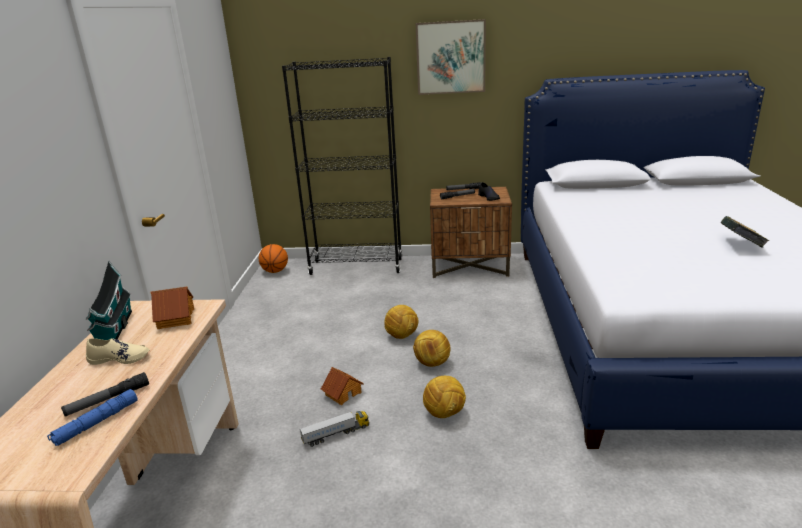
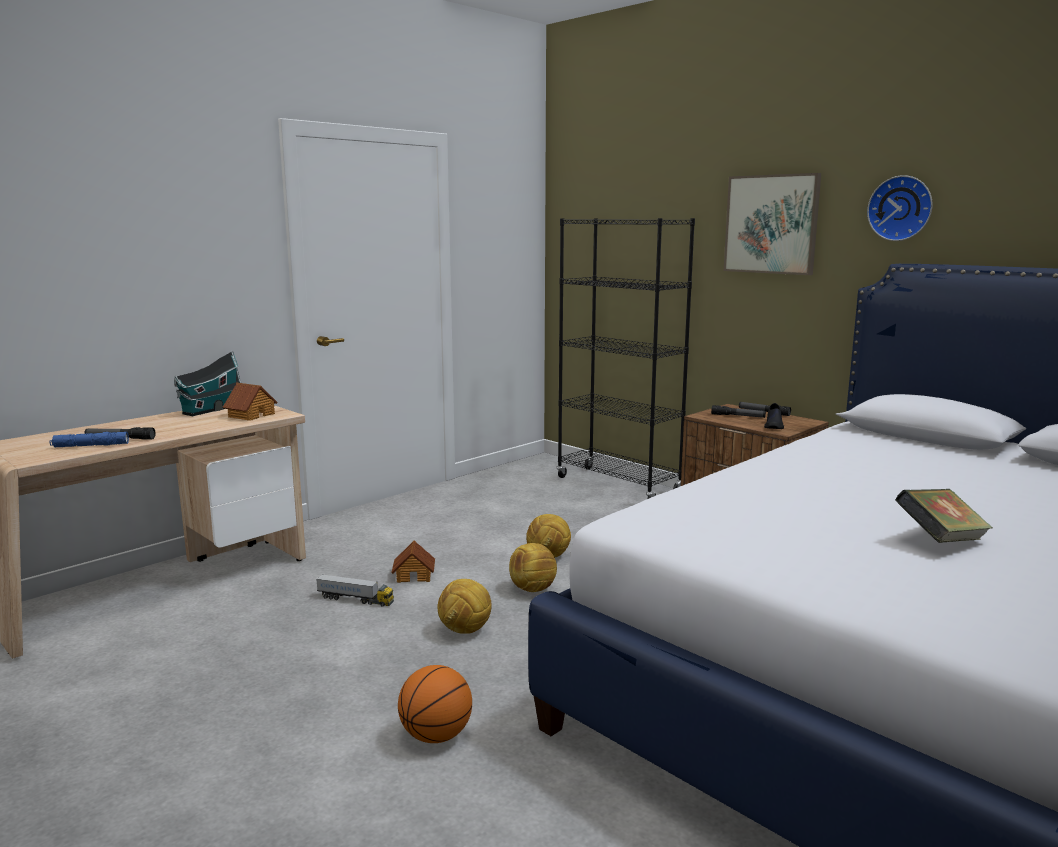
camera: 40 degrees right, 10 degrees down
(120, 358) = (174, 423): beige shoe -> none
(275, 271) = (534, 465): basketball -> basketball (436, 735)
(541, 42) = (901, 208): none -> wall clock

